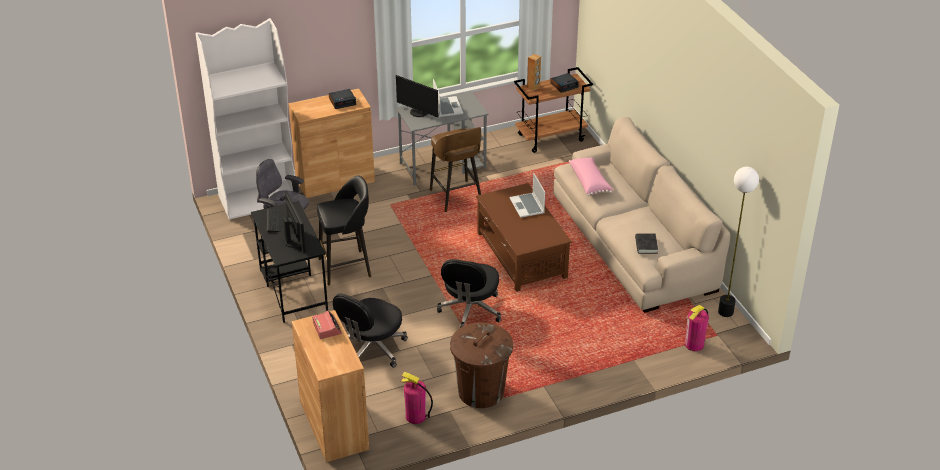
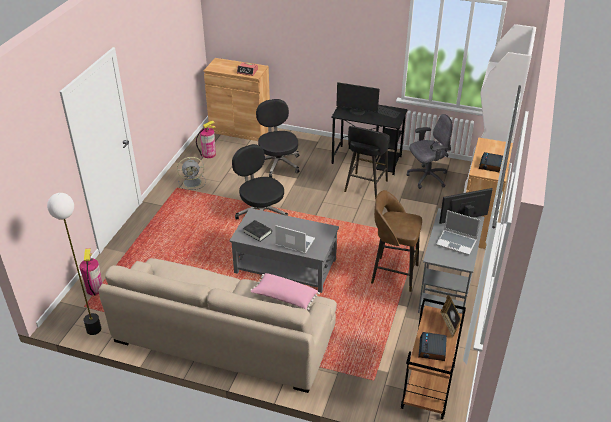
camera: 130 degrees right, 0 degrees up
(480, 392) = (193, 182): brown trash can -> grey fan
(521, 255) = (285, 266): brown coffee table -> grey coffee table
(533, 87) = (449, 324): brown speaker -> picture frame
(646, 246) = (174, 274): black book -> black book (257, 232)

